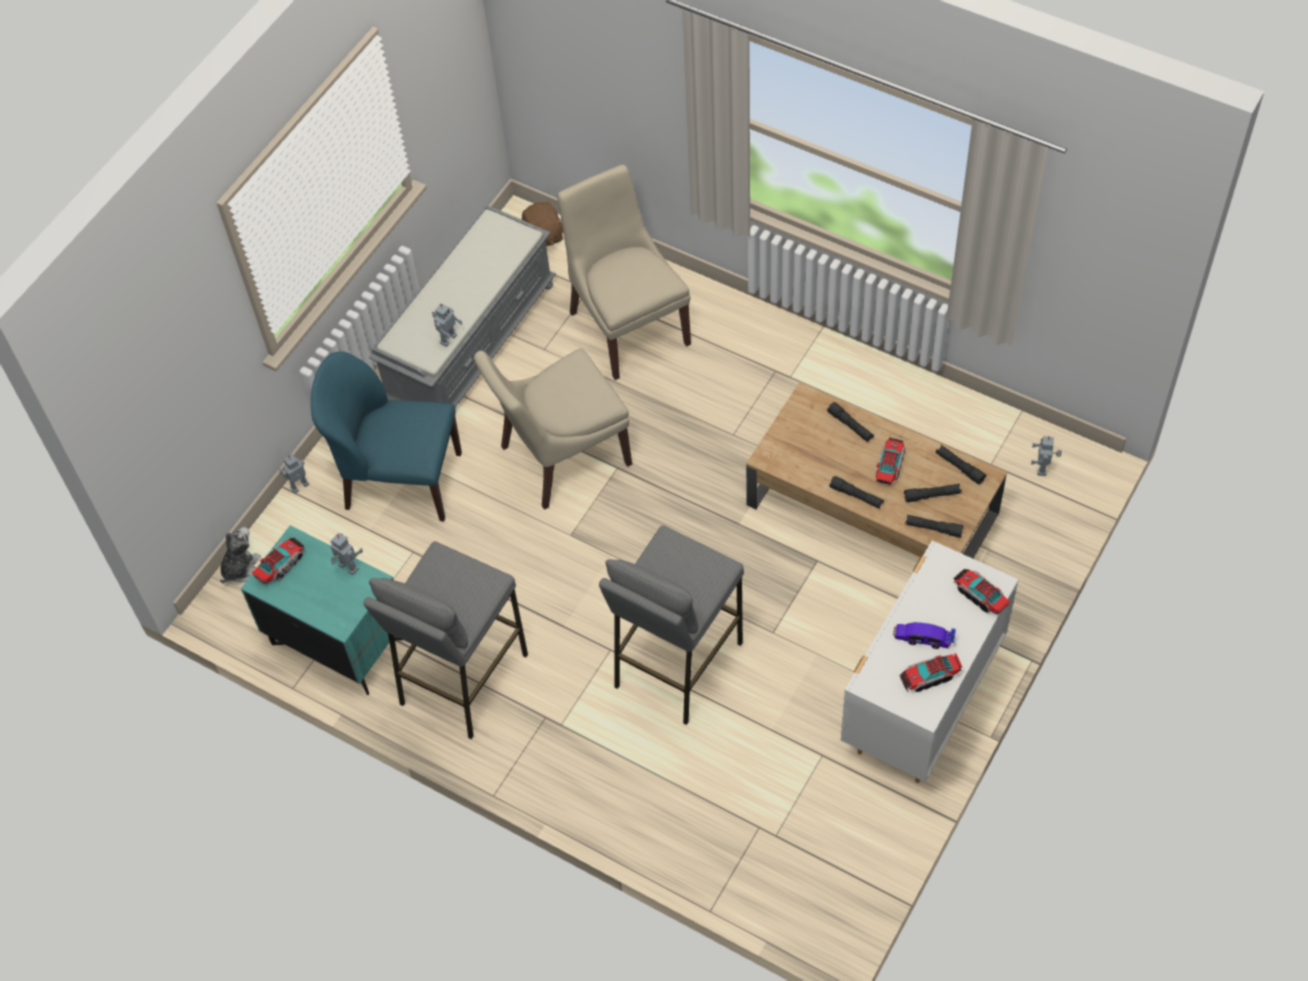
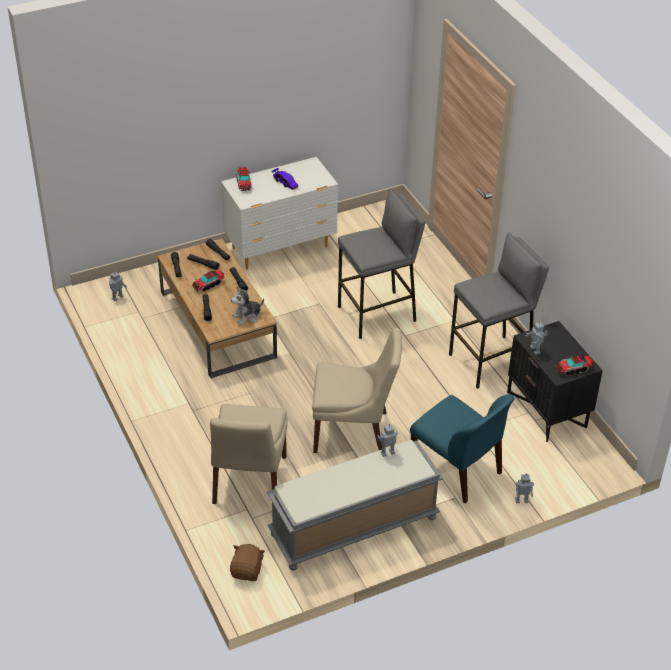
camera: 150 degrees left, 15 degrees down
(240, 567) = (584, 475): plush toy -> plush toy (247, 316)
(338, 642) = (547, 409): turquoise nightstand -> black nightstand
(929, 676) = (297, 171): toy truck -> none

